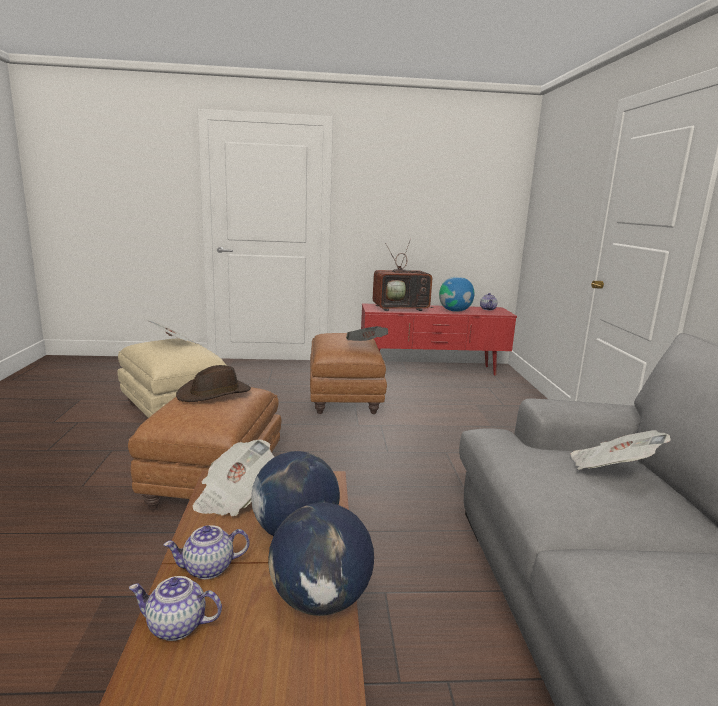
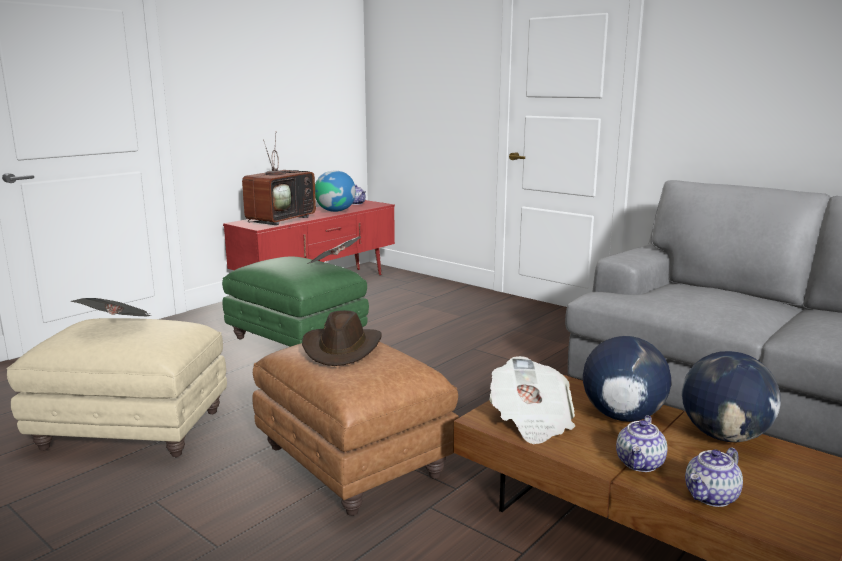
camera: 45 degrees left, 0 degrees up
(345, 399) = (298, 341): brown ottoman -> green ottoman
(611, 469) = (705, 289): newspaper -> none

